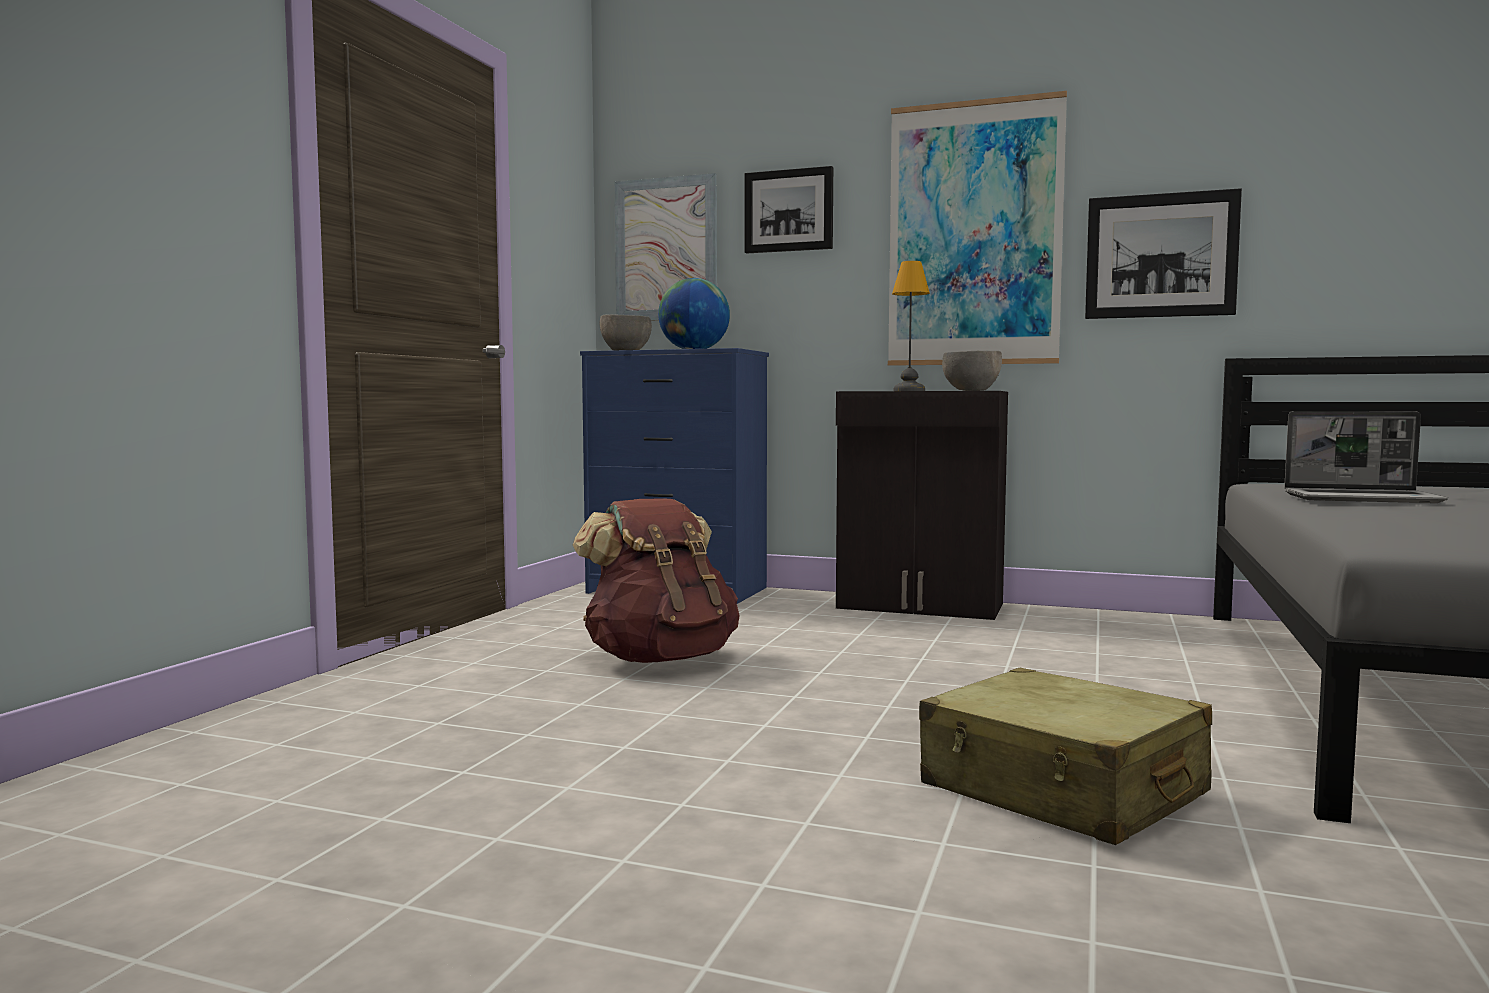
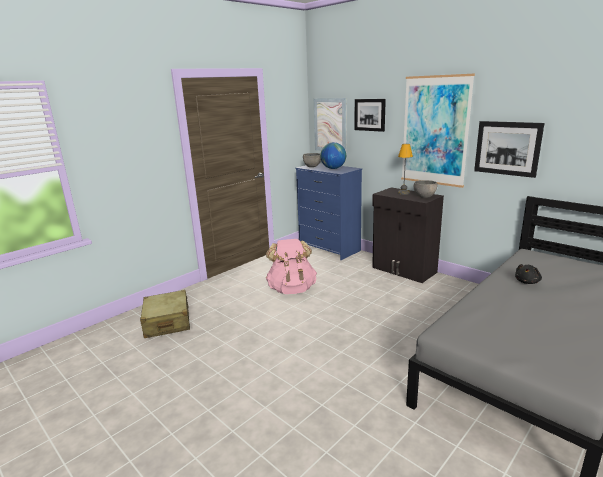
camera: 25 degrees right, 15 degrees up
(660, 659) = (292, 289): brown backpack -> pink backpack
(1062, 791) = (345, 375): beige suitcase -> beige suitcase (167, 322)
(1362, 499) = (527, 282): laptop -> black plush toy

